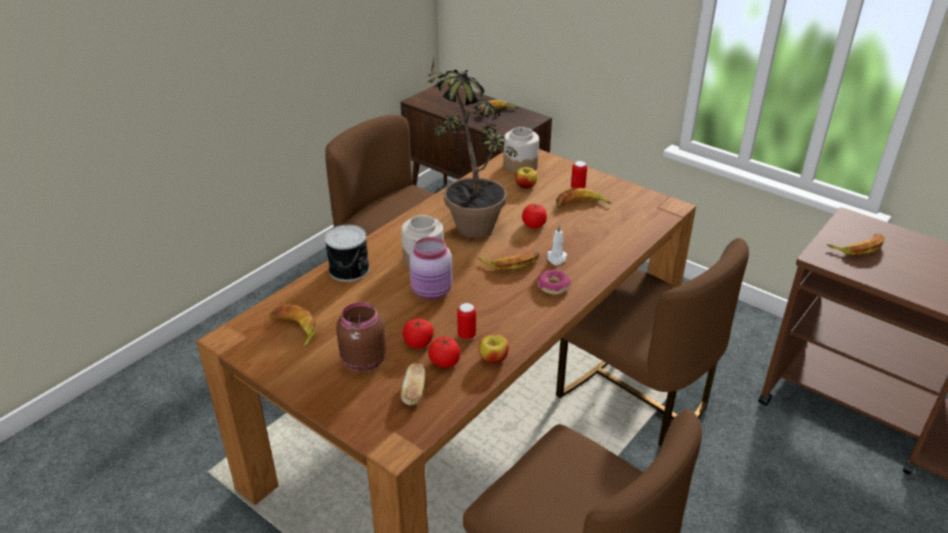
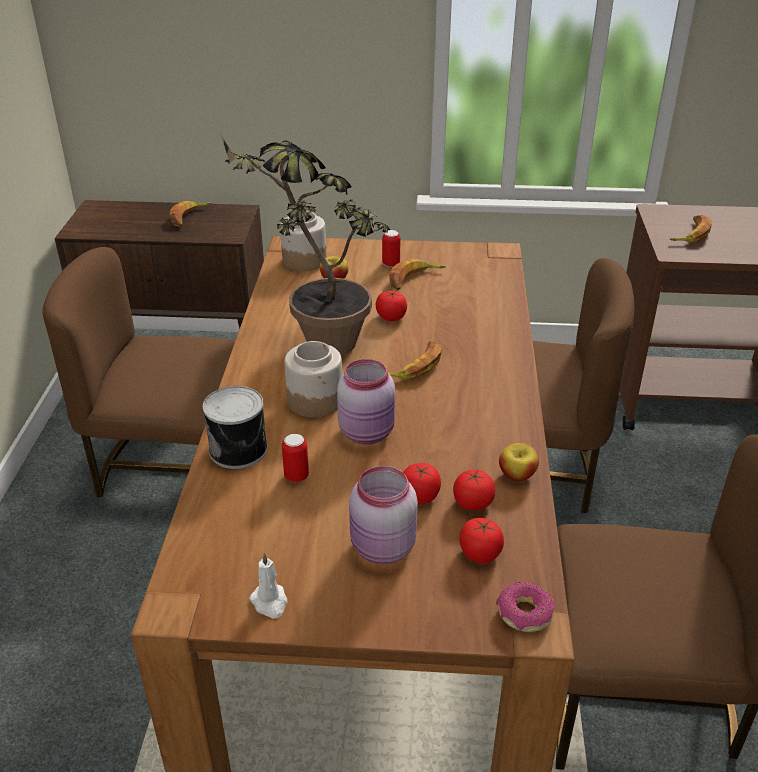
camera: 35 degrees left, 0 degrees up
(294, 329) = (252, 552): banana -> none
(362, 361) = (381, 548): brown jar -> pink jar
(414, 392) = (480, 553): bread -> tomato
(466, 335) = (460, 463): can -> can (296, 476)
(553, 286) = (485, 373): donut -> donut (524, 613)
(556, 258) = (454, 343): white candle -> white candle (270, 602)

